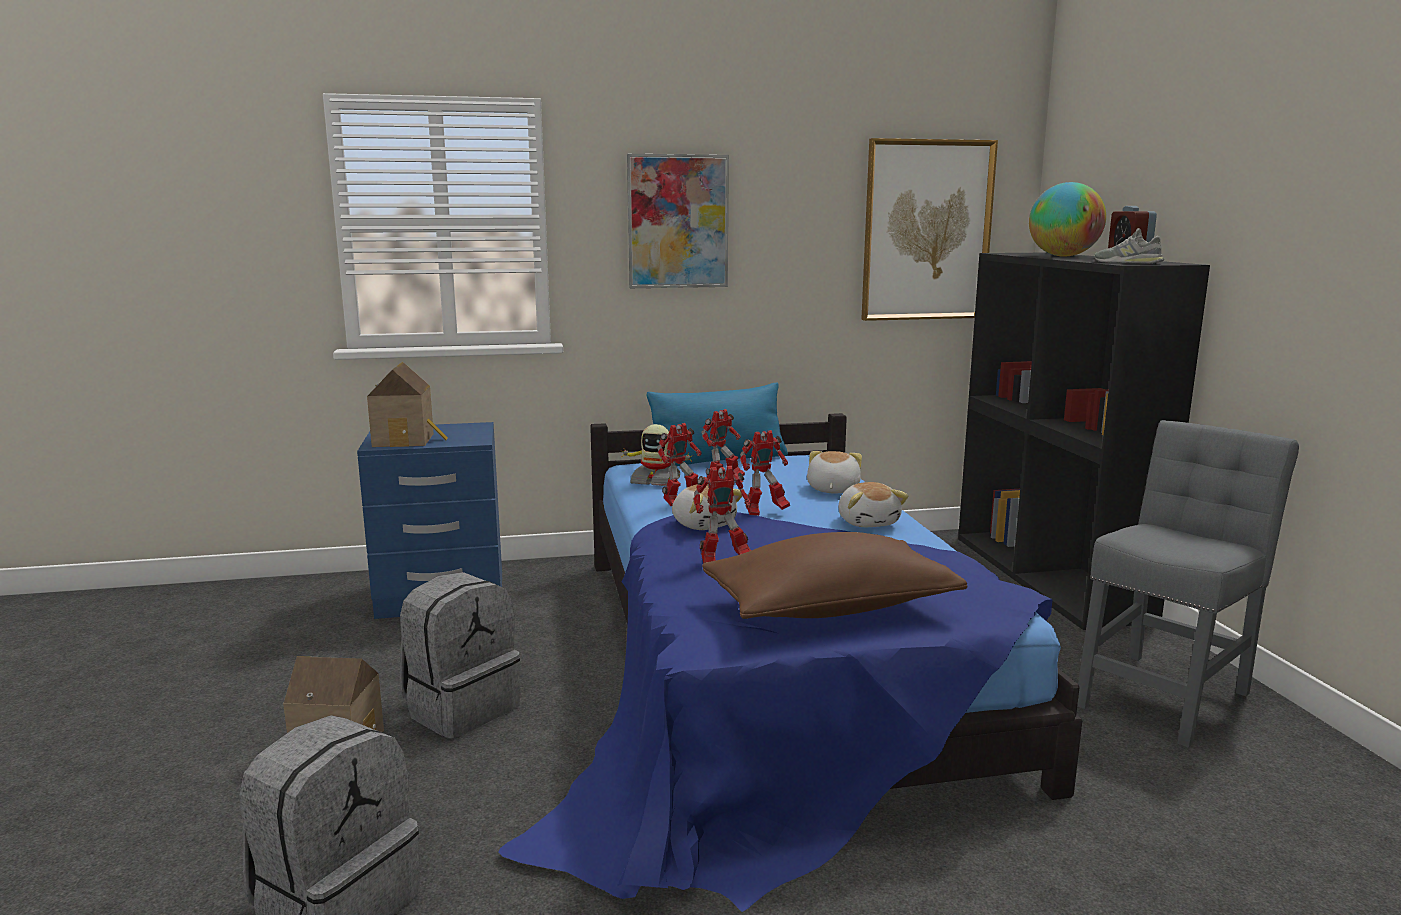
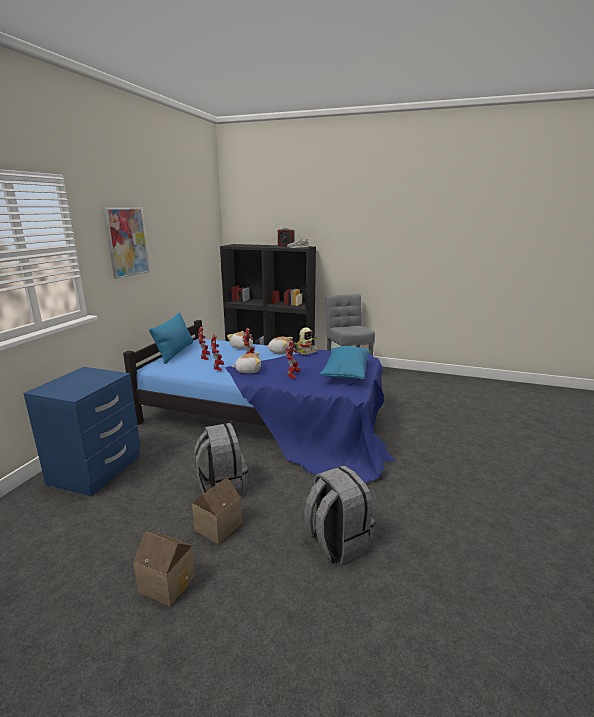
camera: 60 degrees left, 5 degrees up
(407, 440) = (79, 388): toy house -> toy house (169, 581)
(656, 481) = (181, 367): toy robot -> toy robot (305, 351)
(830, 608) = (346, 373): brown pillow -> blue pillow
(926, 231) = (199, 238): picture -> none
(1063, 256) = (258, 245): globe -> none

